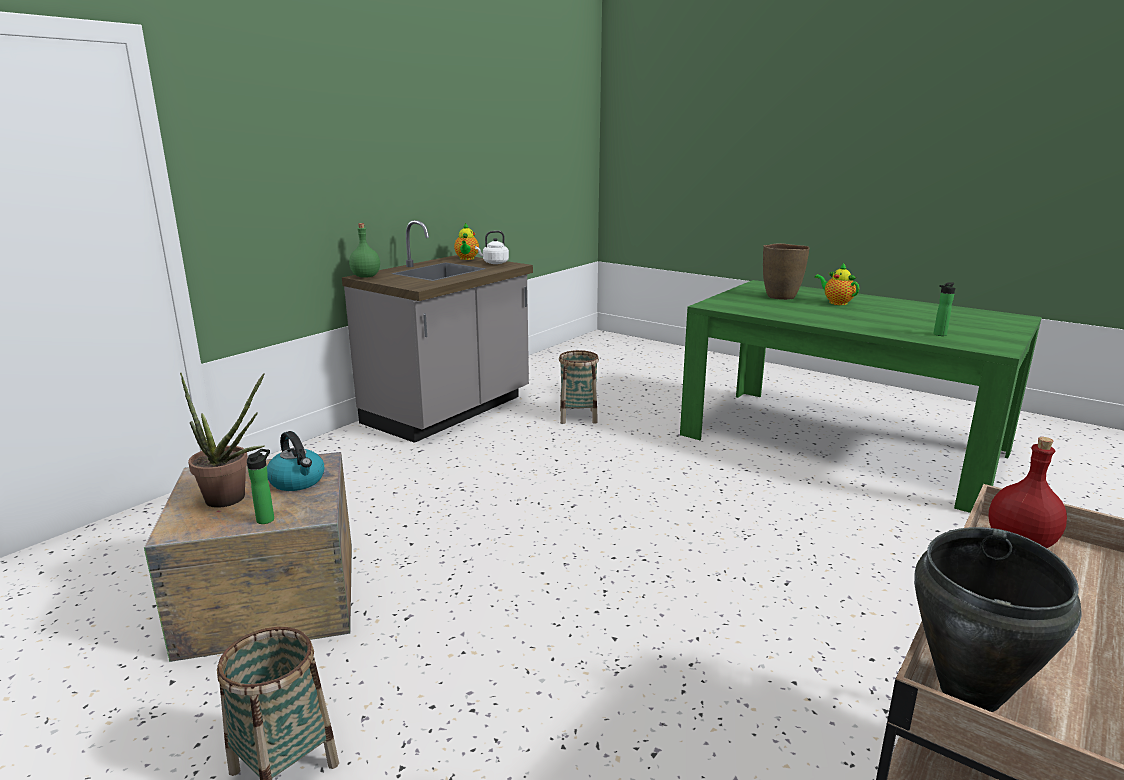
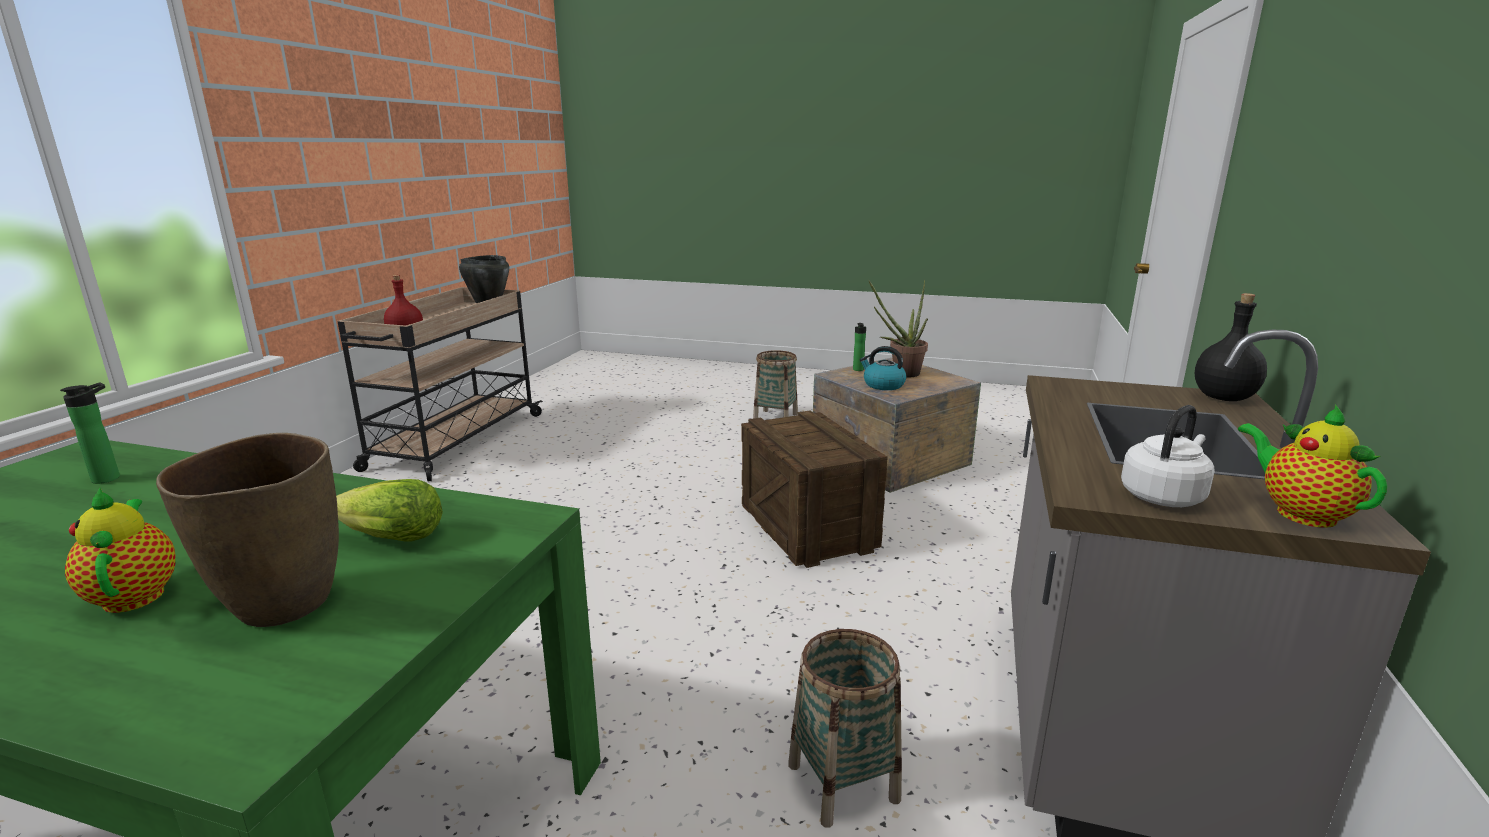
camera: 160 degrees right, 0 degrees up
(366, 276) = (1224, 398): green bottle -> black bottle
(475, 524) = (808, 527): none -> crate
(760, 305) = (391, 538): none -> lettuce
(836, 302) = (135, 594): teapot -> teapot turned 150 degrees counterclockwise

